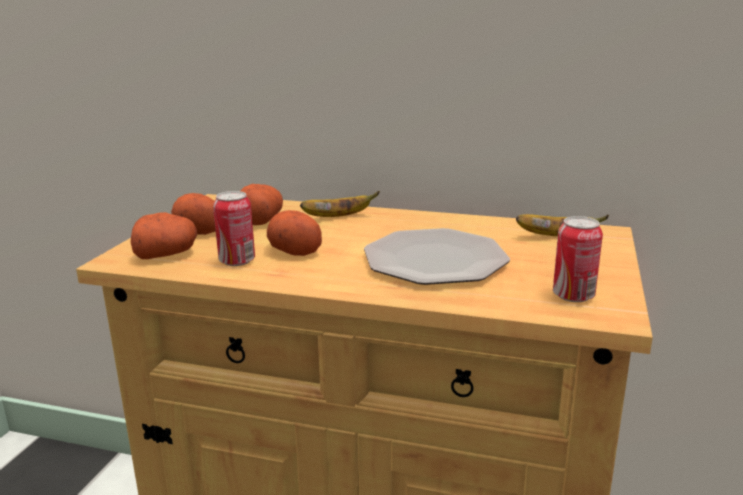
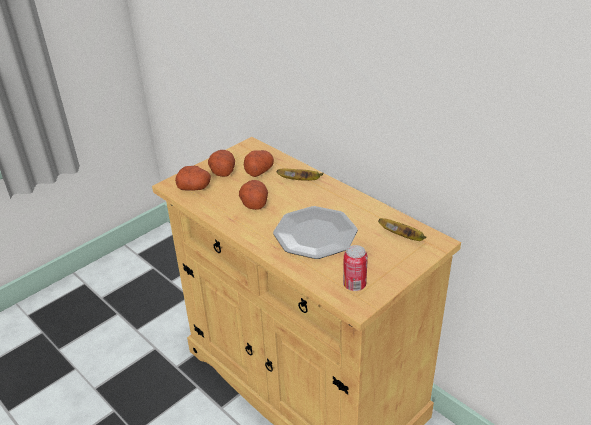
camera: 30 degrees right, 15 degrees up
(237, 261) = (221, 203): can -> none

